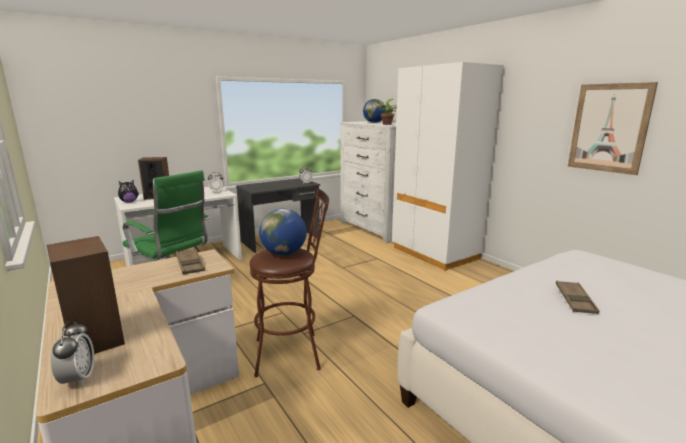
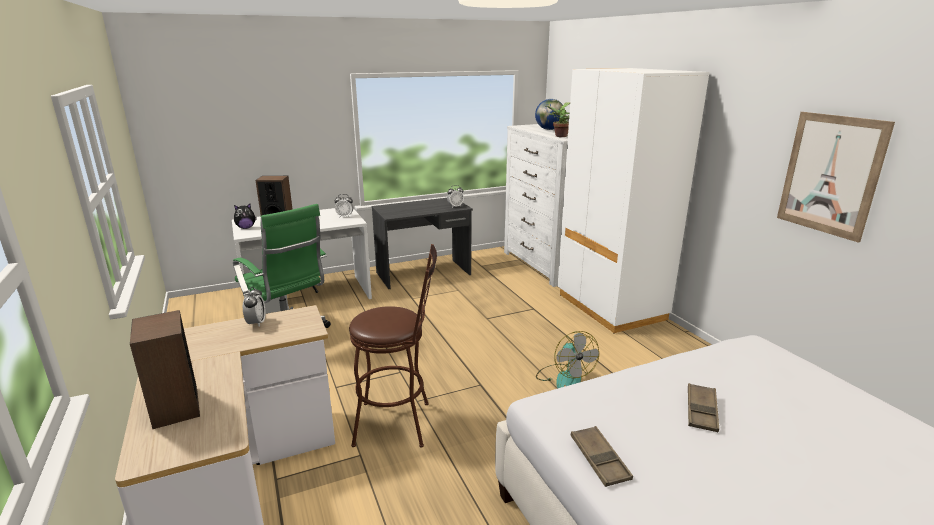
camera: 10 degrees right, 5 degrees up
(78, 379) = (154, 449): alarm clock -> alarm clock (256, 323)
(190, 265) = (285, 325): brown tray -> brown tray (599, 459)
(284, 253) = (387, 317): globe -> none
(420, 304) = (564, 377): none -> fan

